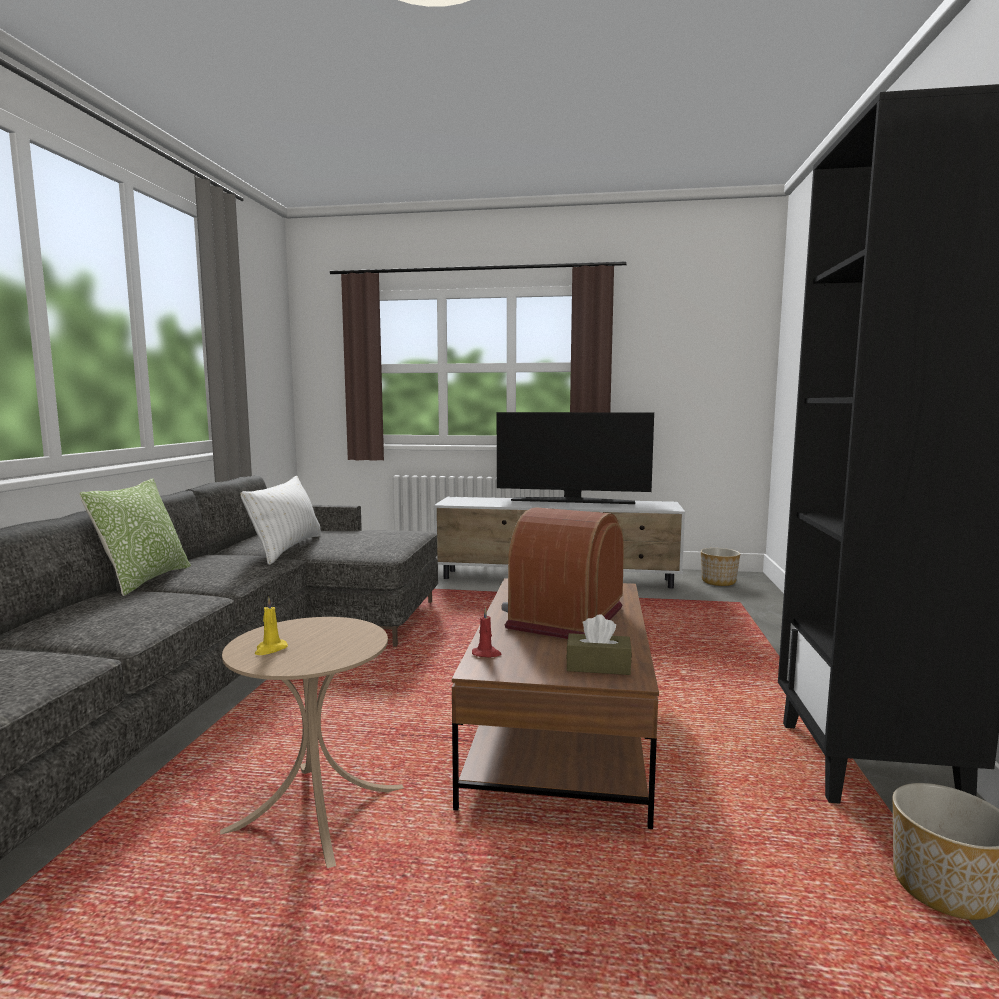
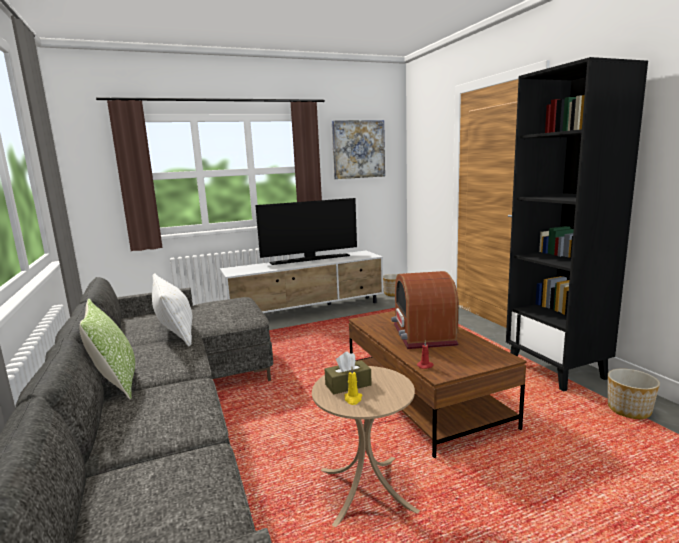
camera: 30 degrees left, 5 degrees up
(598, 666) = (484, 356): brown tissue box -> brown tissue box (348, 385)
(685, 339) = (358, 149): none -> picture

